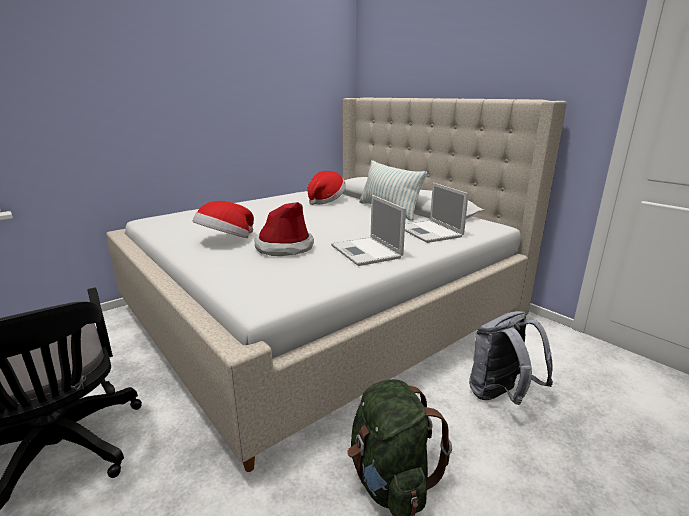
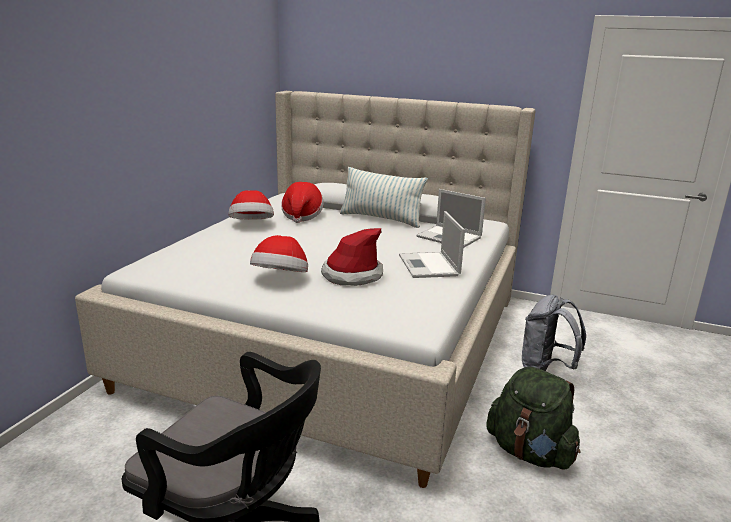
camera: 30 degrees left, 0 degrees up
(277, 202) = (252, 225): none -> hat
(367, 252) = (429, 266): laptop -> laptop turned 45 degrees clockwise

